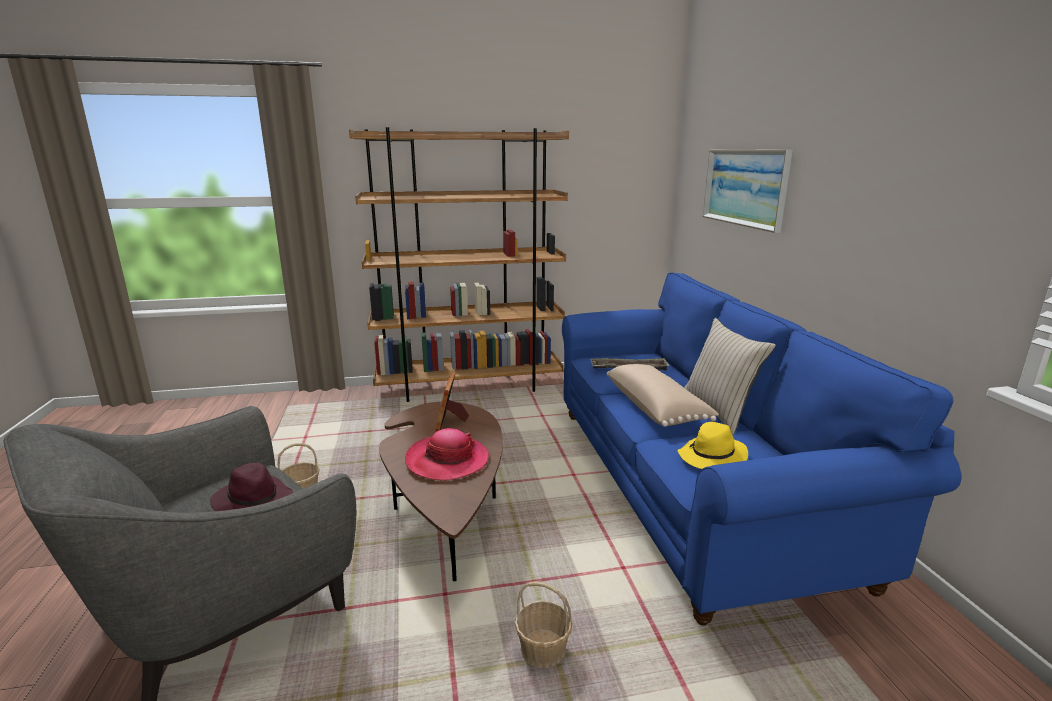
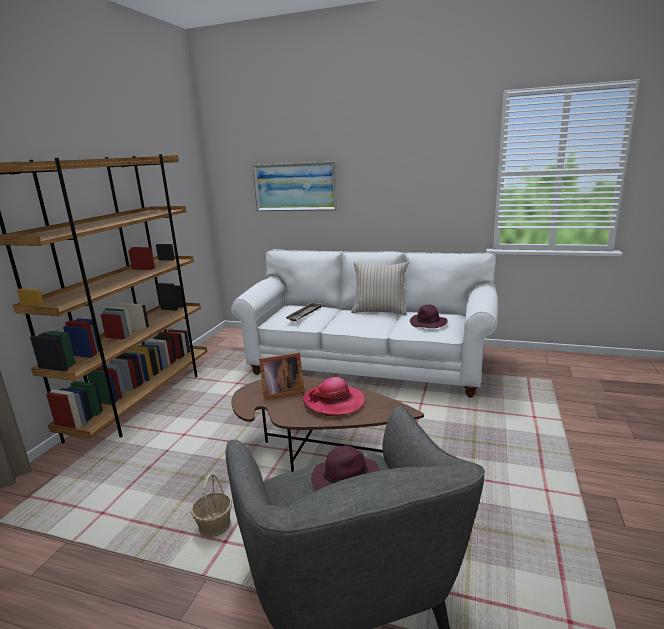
camera: 60 degrees left, 0 degrees up
(450, 424) = (281, 392): picture frame -> picture frame turned 45 degrees counterclockwise
(543, 650) = (466, 445): basket -> none
(656, 408) = (360, 322): beige pillow -> none
(687, 486) = (367, 365): blue sofa -> white sofa
(712, 458) = (428, 323): yellow hat -> purple hat

